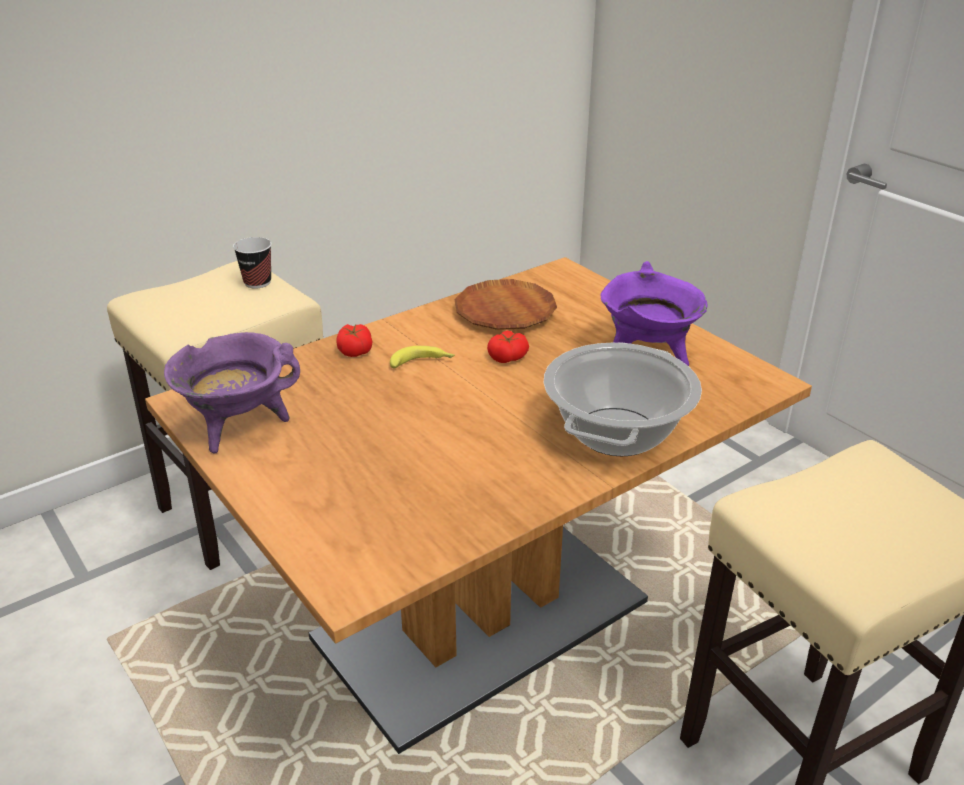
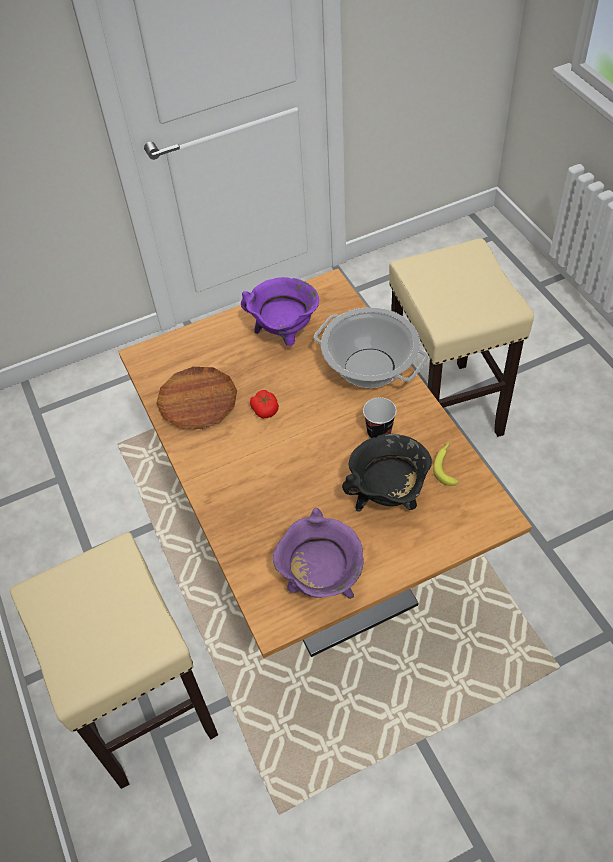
camera: 75 degrees left, 20 degrees up
(257, 282) = (74, 578): cup -> cup (379, 432)
(355, 350) = (228, 503): tomato -> none
(377, 469) = (387, 497): none -> black cooking pot
(422, 363) = (260, 461): banana -> banana (446, 466)

